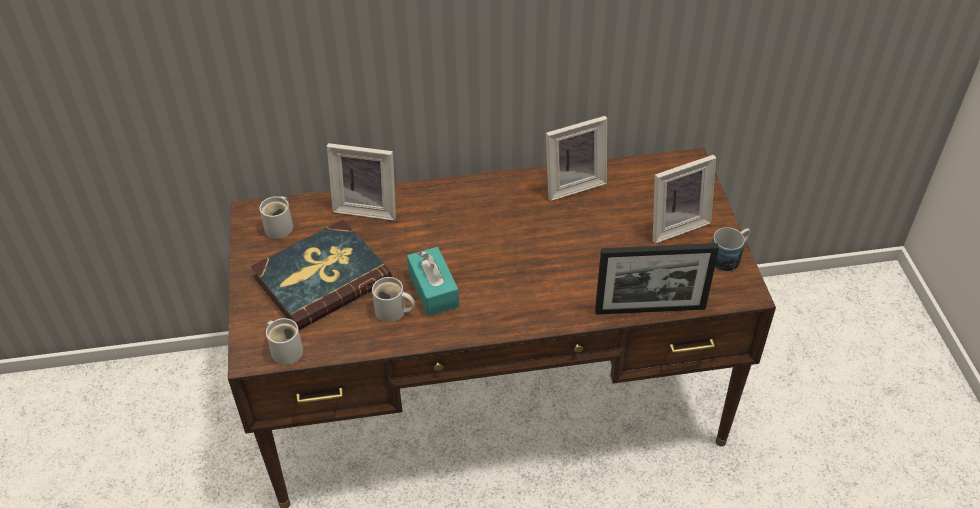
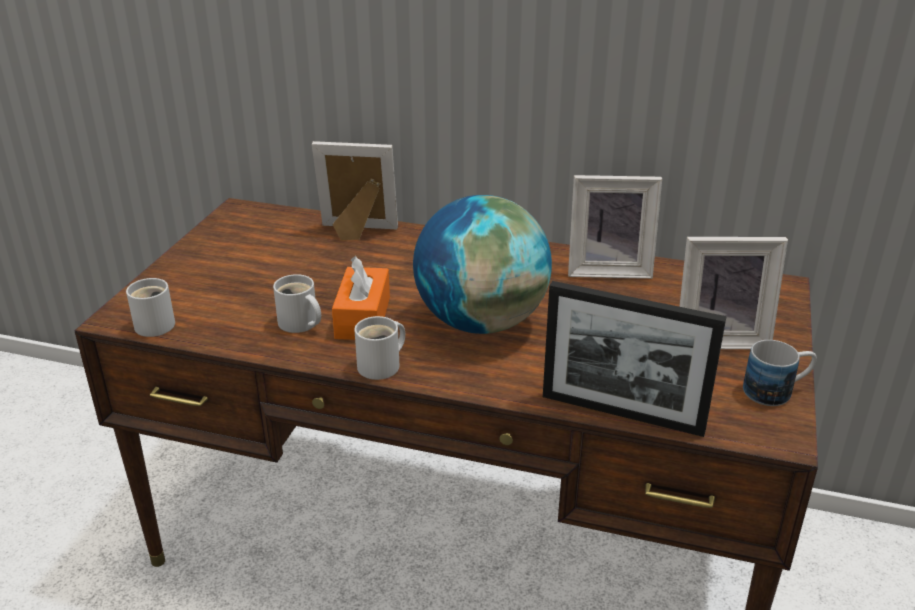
camera: 25 degrees right, 15 degrees down
(281, 227) = (255, 226): white mug -> white mug (382, 366)
(322, 278) = (253, 276): book -> none
(367, 207) = (357, 233): picture frame -> picture frame turned 150 degrees clockwise
(433, 289) = (363, 317): turquoise tissue box -> orange tissue box
(517, 264) = (481, 322): none -> globe

